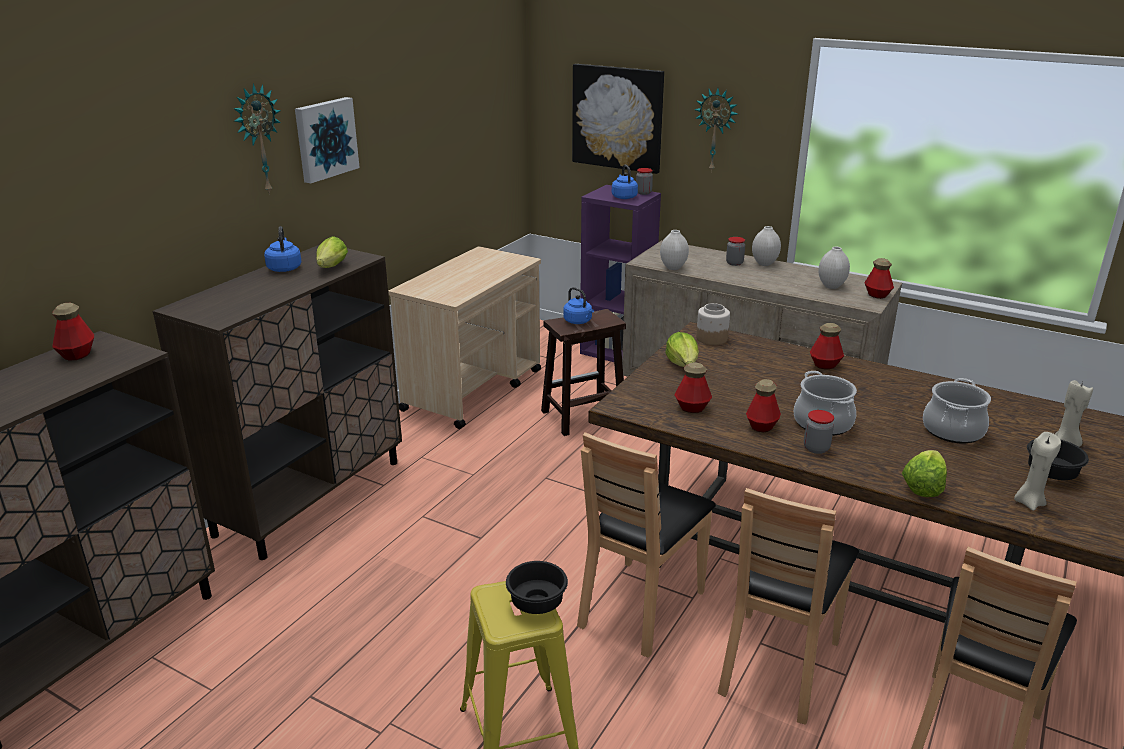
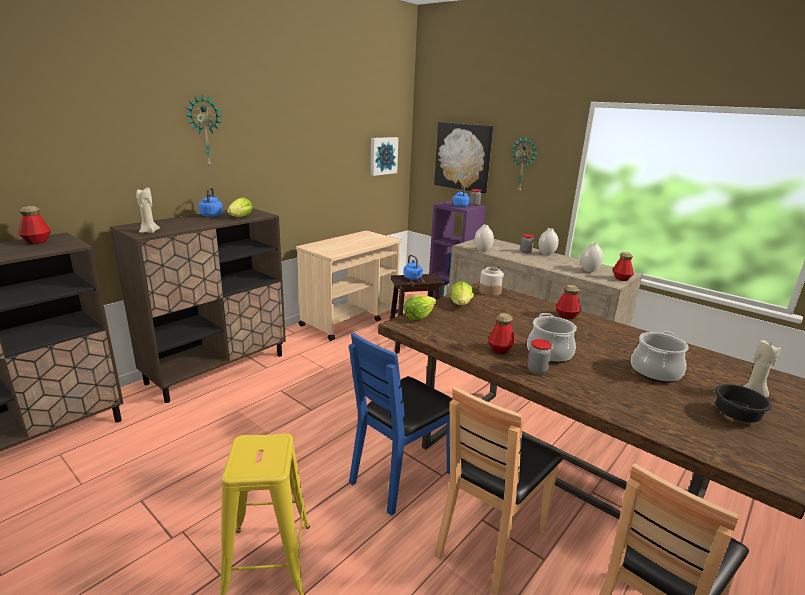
camera: 10 degrees right, 5 degrees down
(325, 139) = (256, 141): picture -> picture (382, 155)
(536, 604) = (275, 456): black bowl -> none
(640, 606) = (401, 475): brown chair -> blue chair
(692, 408) = (453, 331): bottle -> none
(923, 486) = (617, 409): lettuce -> lettuce (419, 316)
(1029, 502) = (710, 436): beige candle -> beige candle (149, 232)

